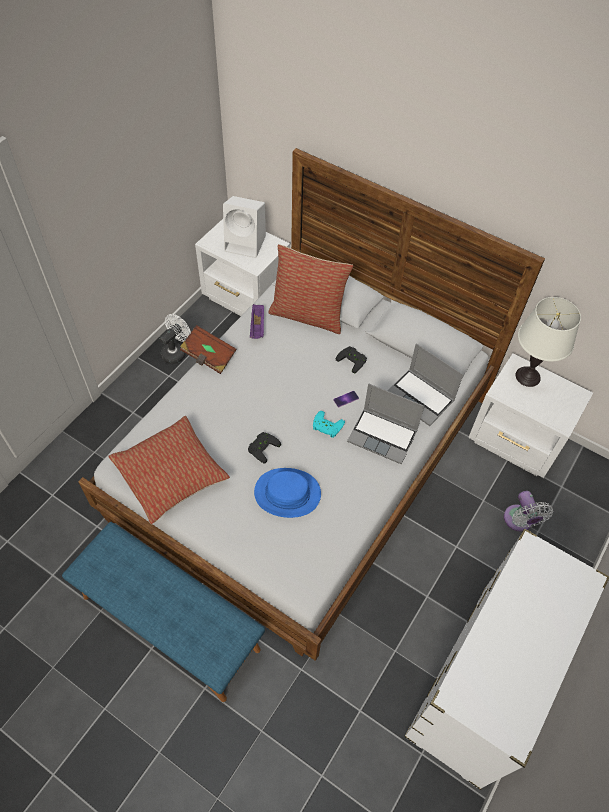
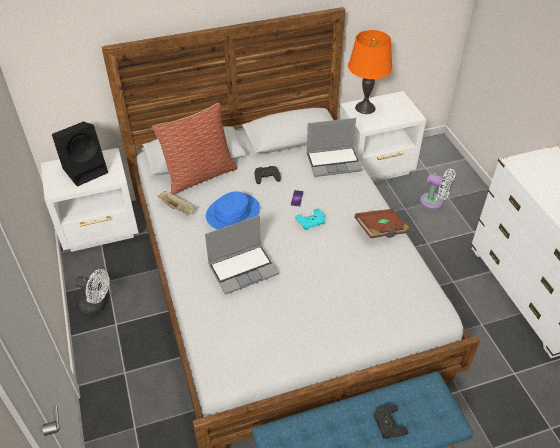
camera: 50 degrees left, 10 degrees down
(171, 474) = (265, 341): pillow -> none
(176, 352) = (97, 305): white fan -> white fan turned 120 degrees clockwise
(208, 356) = (173, 253): brown book -> brown book (381, 231)
(246, 243) = (86, 170): white speaker -> black speaker
(257, 327) = (177, 208): purple tray -> beige tray
(262, 447) = (294, 268): black game controller -> black game controller (387, 424)
(287, 493) = (349, 276): blue hat -> blue hat (233, 213)
(383, 436) = (348, 197): laptop -> laptop (243, 269)
(527, 376) = (365, 108): white table lamp -> orange table lamp

